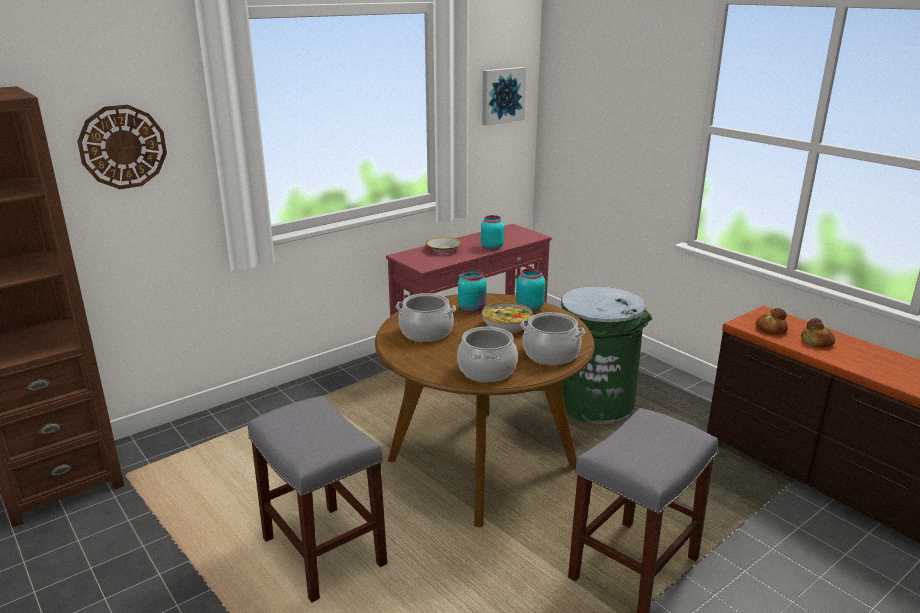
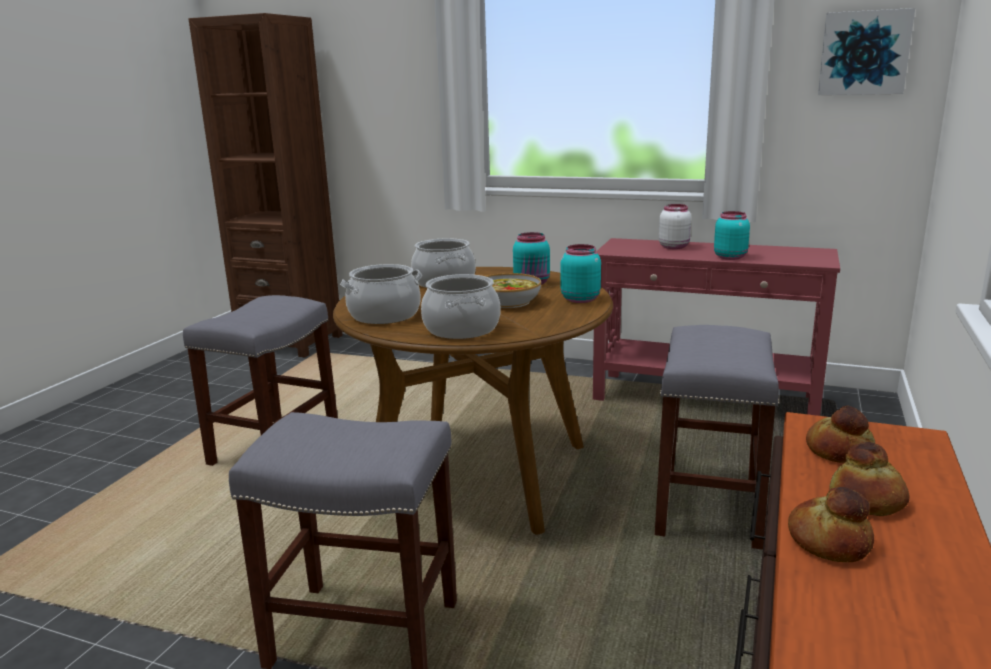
camera: 60 degrees right, 5 degrees down
(123, 147) = (380, 76): wall clock -> none
(443, 249) = (674, 246): bowl -> white jar
(596, 404) = (710, 509): green trash can -> grey stool
(846, 360) = (827, 541): none -> bread

